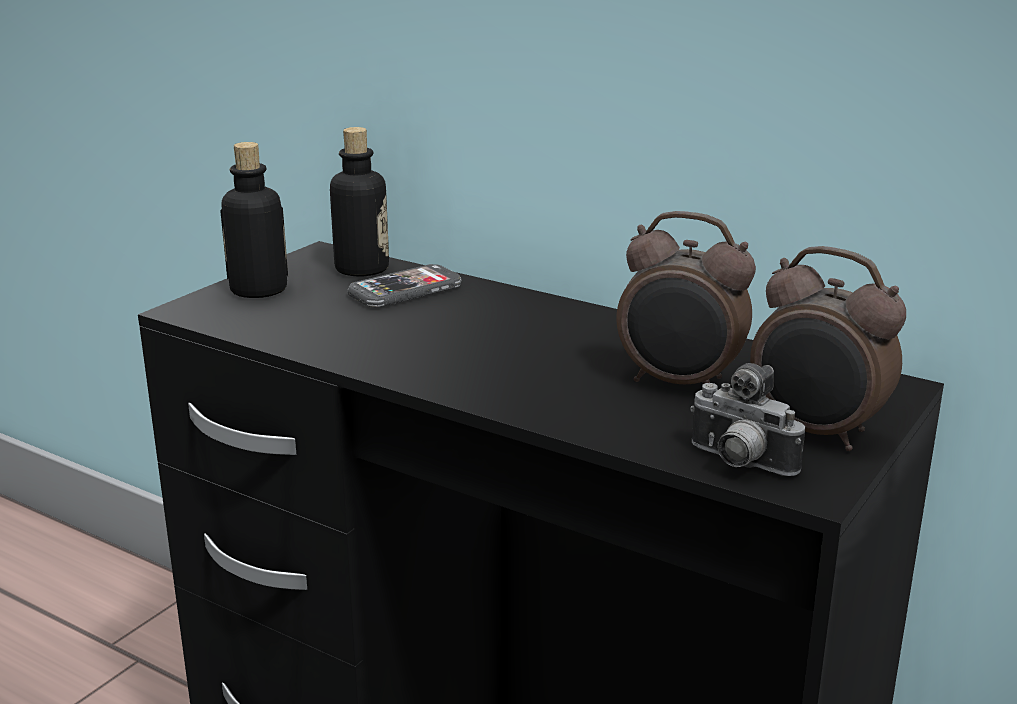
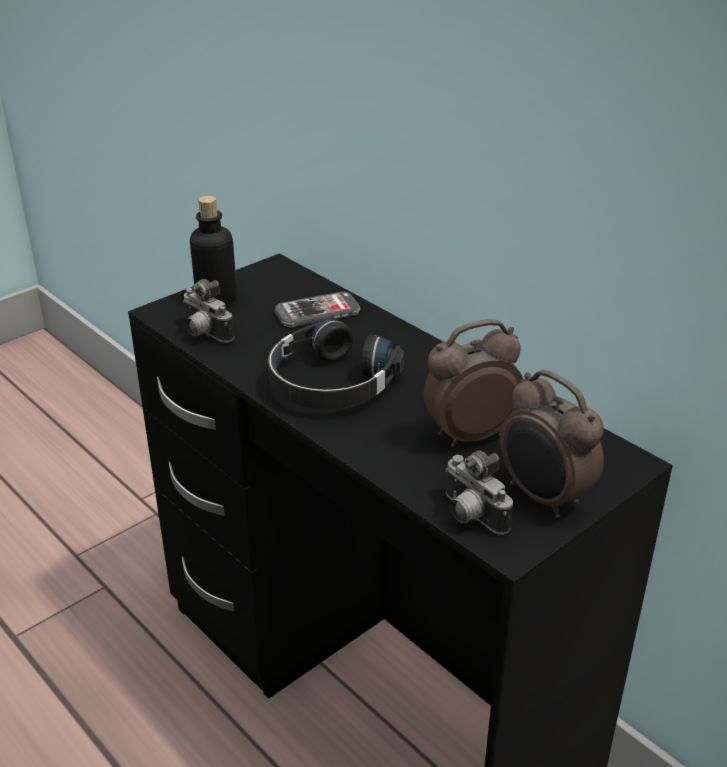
camera: 15 degrees right, 10 degrees up
(262, 325) = (204, 334): none -> camera
(362, 269) = (296, 286): bottle -> none
(465, 356) = (329, 383): none -> black headphones
(679, 384) = (469, 435): alarm clock -> alarm clock turned 120 degrees clockwise

